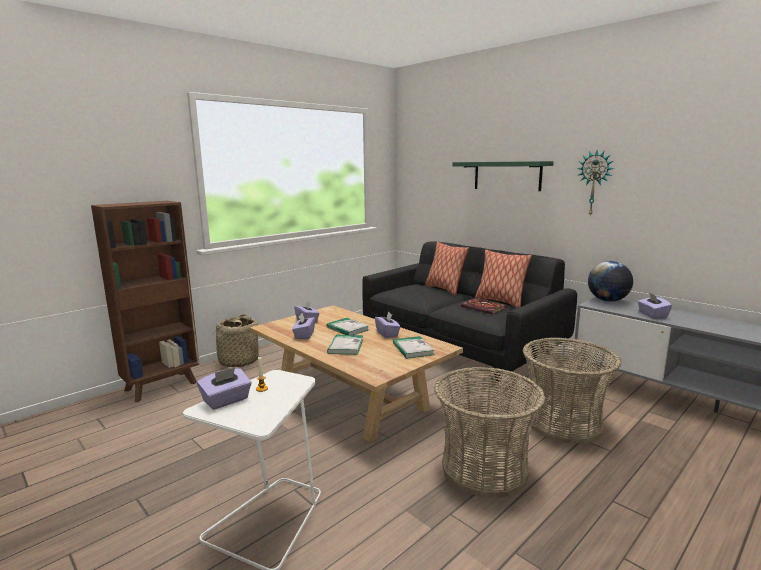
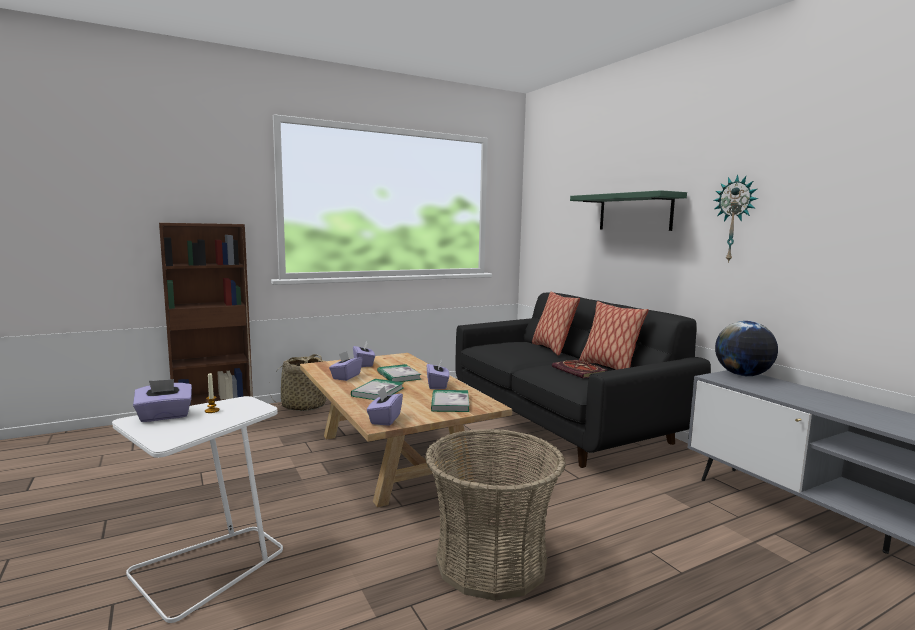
camera: 15 degrees right, 5 degrees down
(563, 423) = (637, 527): basket -> none
(652, 315) = (792, 397): purple tissue box -> purple tissue box (385, 419)

